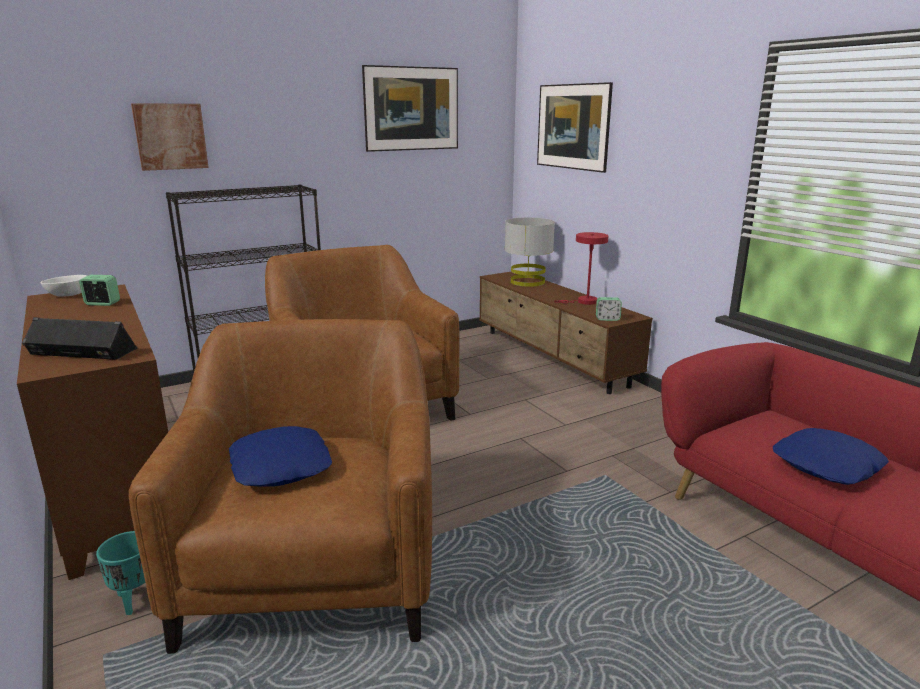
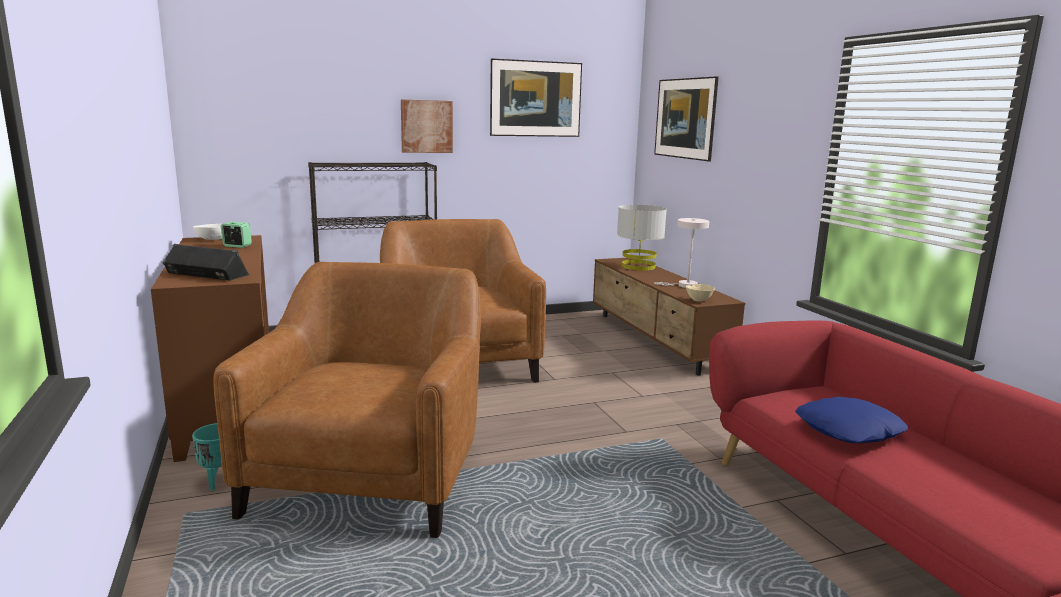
camera: 10 degrees right, 5 degrees down
(170, 136) = (317, 115): picture -> picture (426, 126)
(281, 466) = (344, 377): blue pillow -> none
(583, 302) = (684, 285): red table lamp -> white table lamp
(607, 319) = (699, 300): alarm clock -> beige bowl

